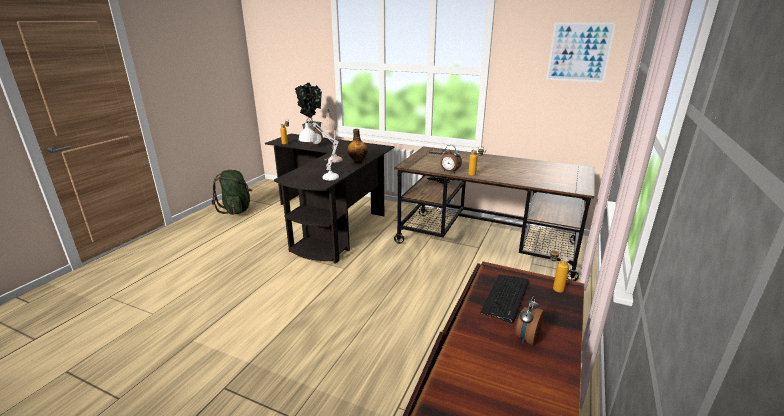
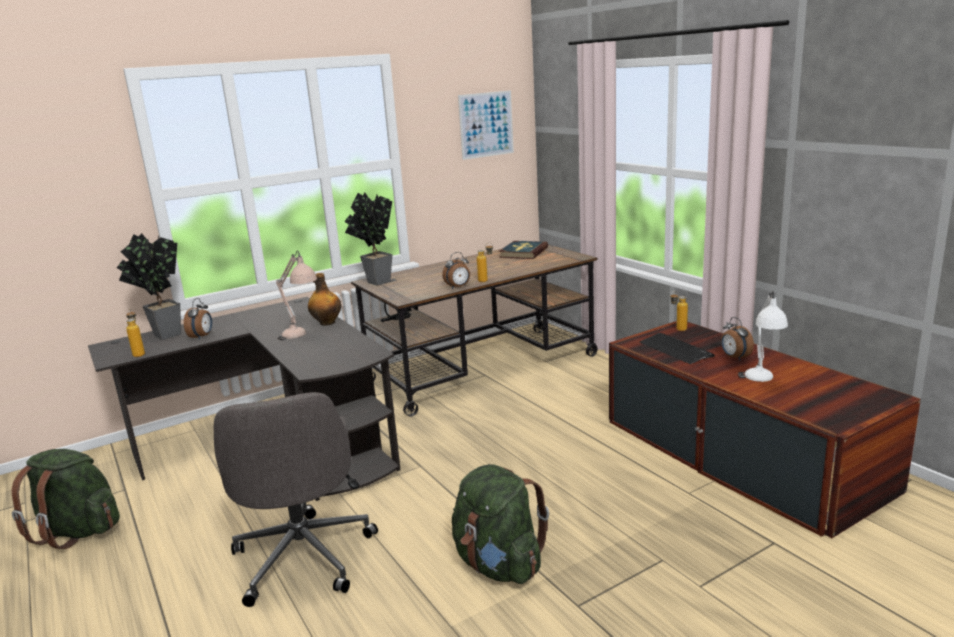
camera: 55 degrees left, 5 degrees down
(237, 269) = (304, 558): none -> grey office chair
(256, 337) = (499, 565): none -> green backpack
(321, 178) = (352, 351): white table lamp -> white table lamp (761, 382)
(428, 151) = (375, 282): none -> potted plant
(556, 170) = (523, 252): none -> book

